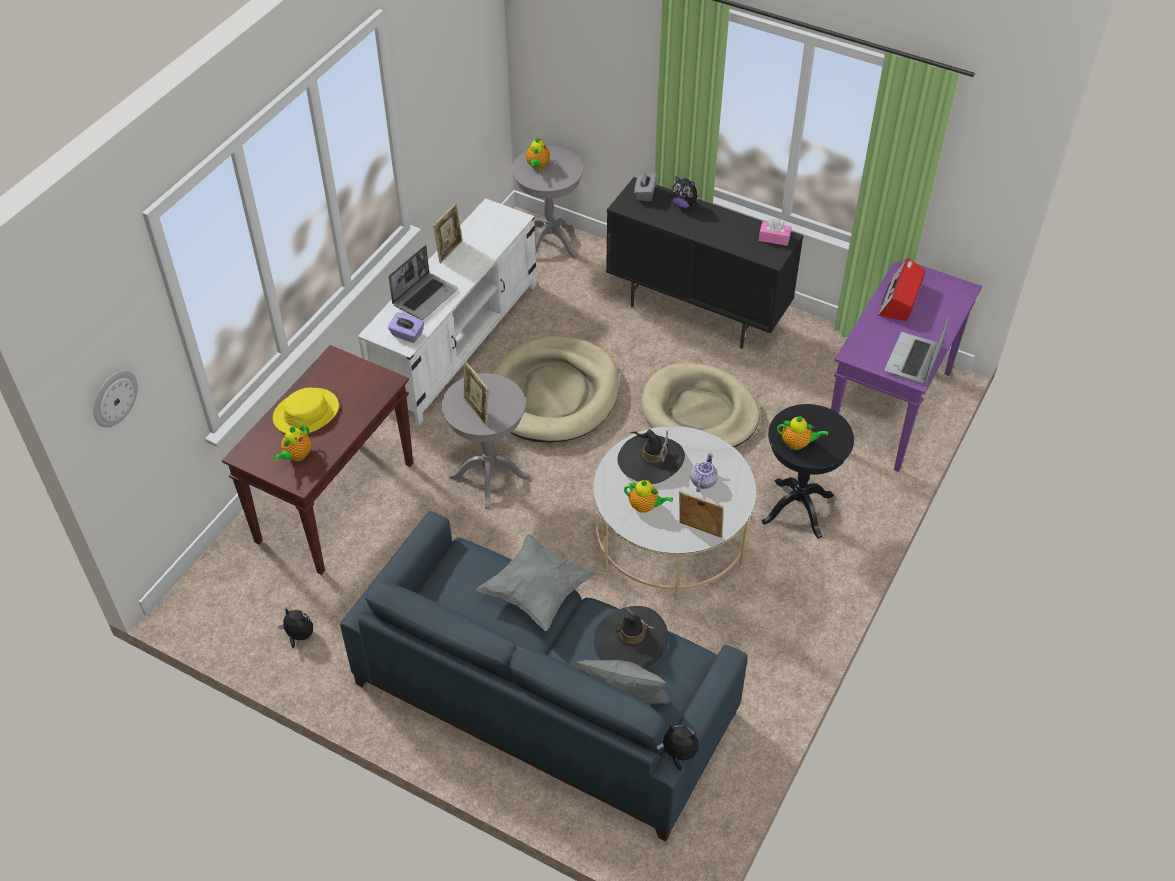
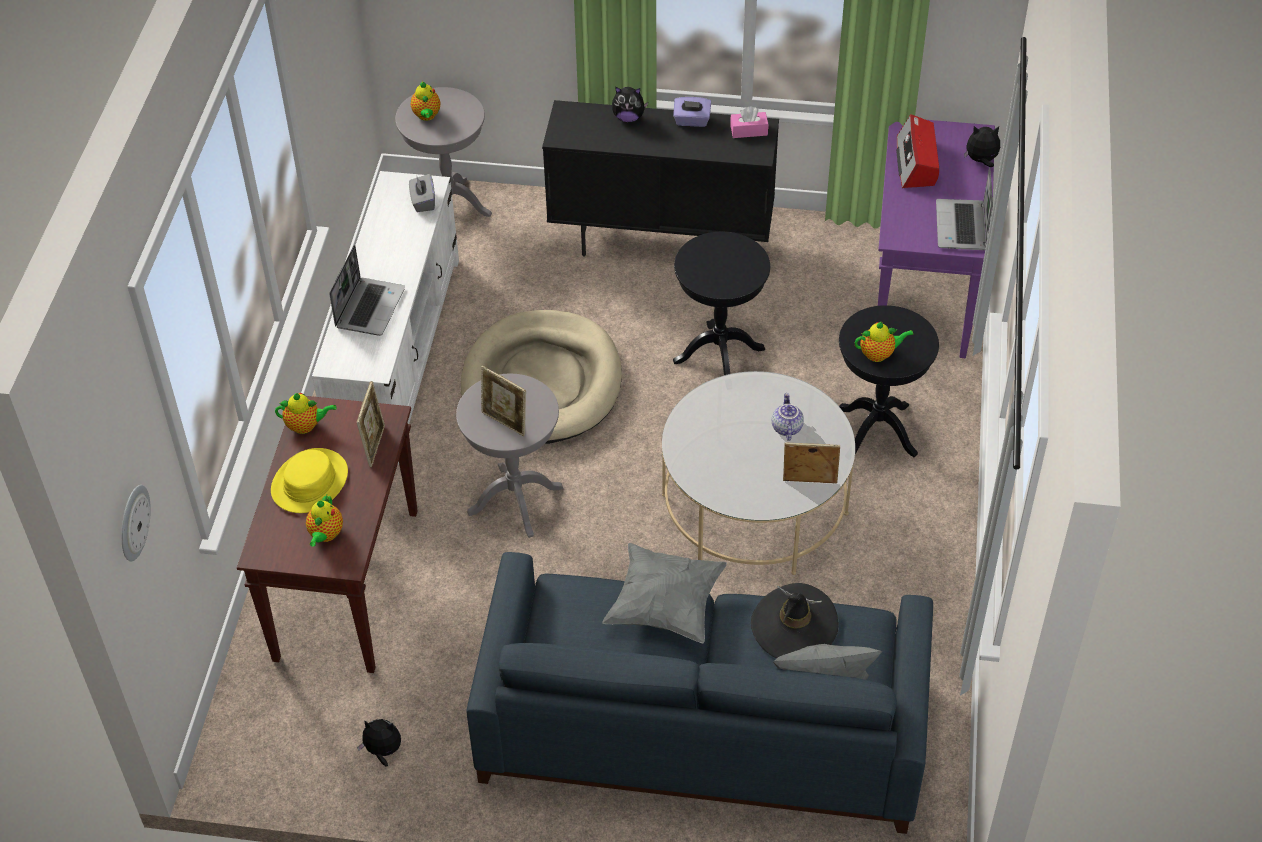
camera: 20 degrees left, 0 degrees up
(407, 335) = (371, 358): purple tissue box -> purple tissue box (691, 121)
(449, 251) = (370, 245): picture frame -> picture frame (374, 445)
(645, 193) = (577, 117): grey tissue box -> grey tissue box (423, 202)
(645, 506) = (737, 474): teapot -> teapot (306, 426)
(650, 460) = (717, 421): black hat -> none
(679, 754) = (914, 726): plush toy -> plush toy (981, 161)
(699, 412) = (719, 355): beige dog bed -> black side table

